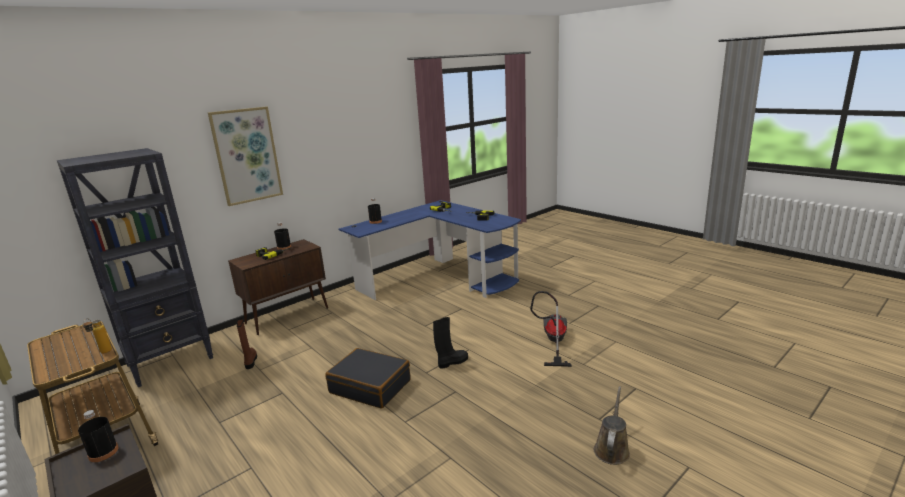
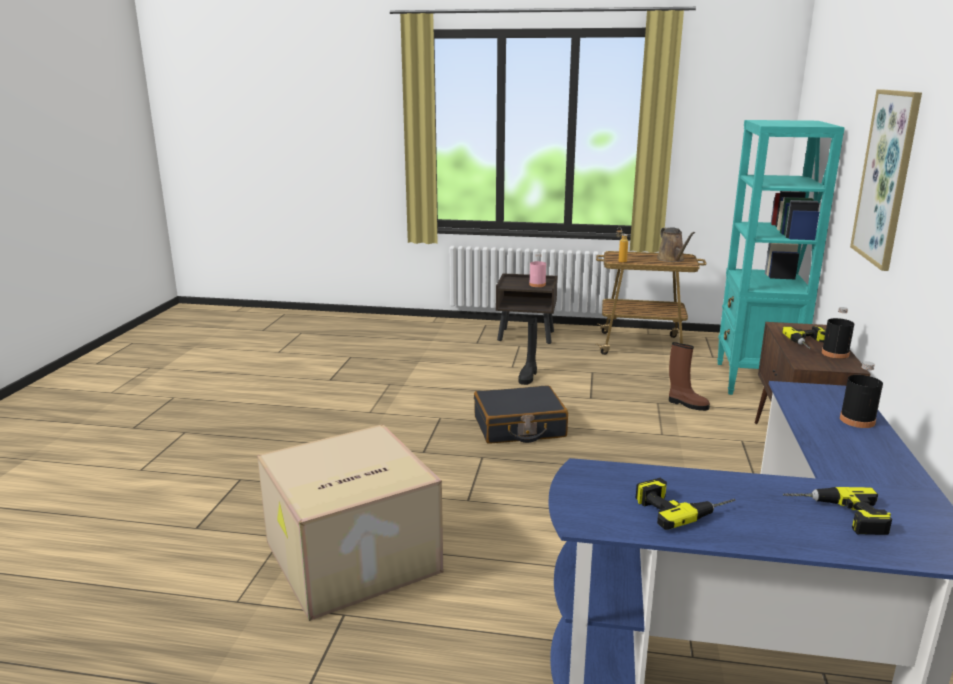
camera: 140 degrees right, 0 degrees up
(103, 452) = (537, 285): black bottle -> pink bottle
(171, 361) = (755, 380): black bookcase -> turquoise bookcase
(452, 362) = (467, 477): black boot -> black boot (528, 377)
(552, 342) = (351, 558): vacuum cleaner -> cardboard box
(612, 449) = (221, 460): brown watering can -> brown watering can (672, 259)

